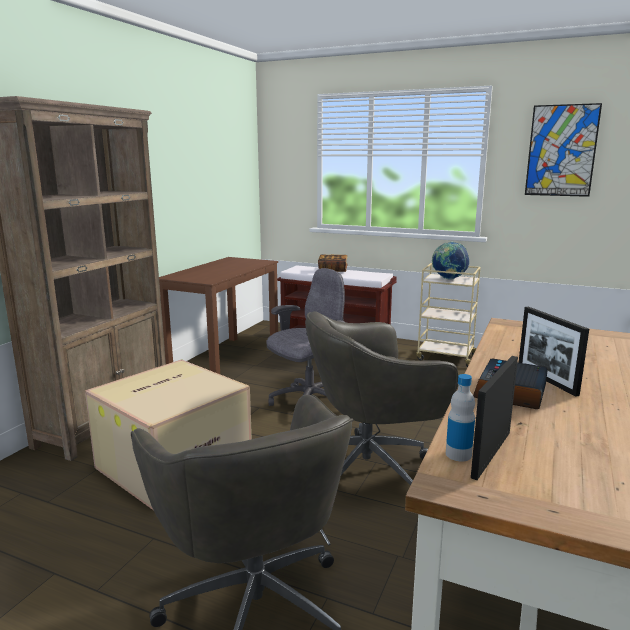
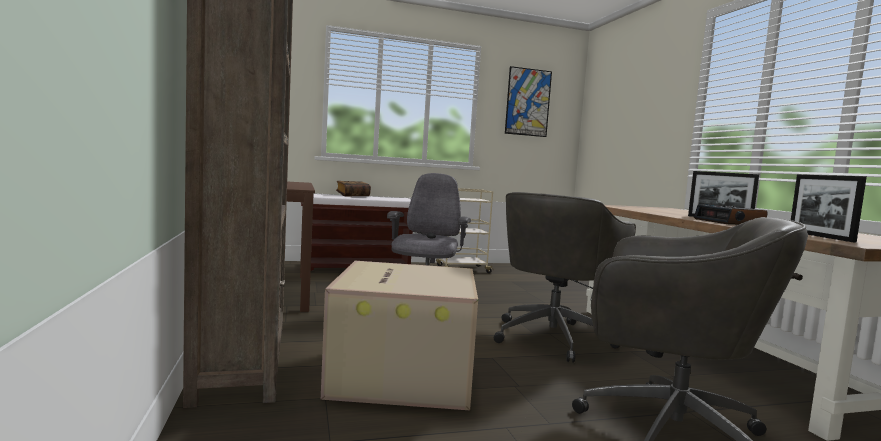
camera: 40 degrees left, 10 degrees down
(449, 279) = (465, 198): globe -> none
(458, 454) = (814, 237): bottle -> none

